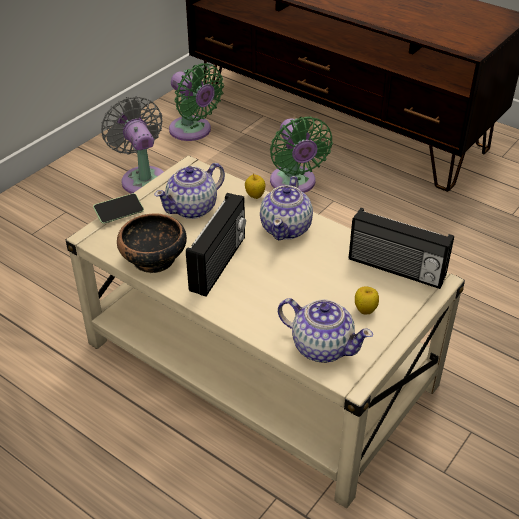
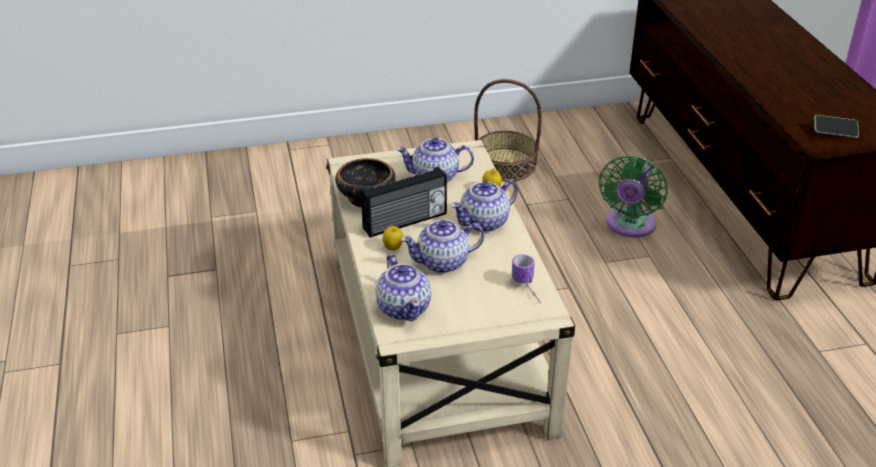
camera: 40 degrees right, 5 degrees down
(119, 213) = (381, 158): phone -> phone (835, 132)
(142, 178) = (505, 165): grey fan -> basket
(193, 131) = (590, 145): green fan -> none
(300, 284) = (443, 262): none -> teapot
(365, 310) = (466, 303): apple -> apple (393, 248)
(395, 269) = (528, 290): radio -> mug

